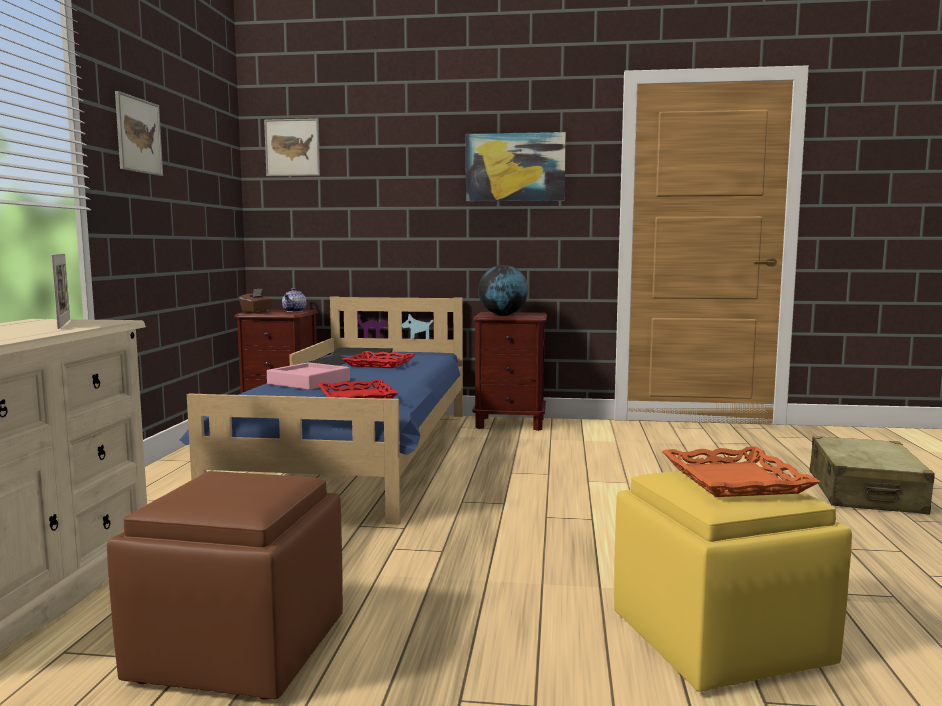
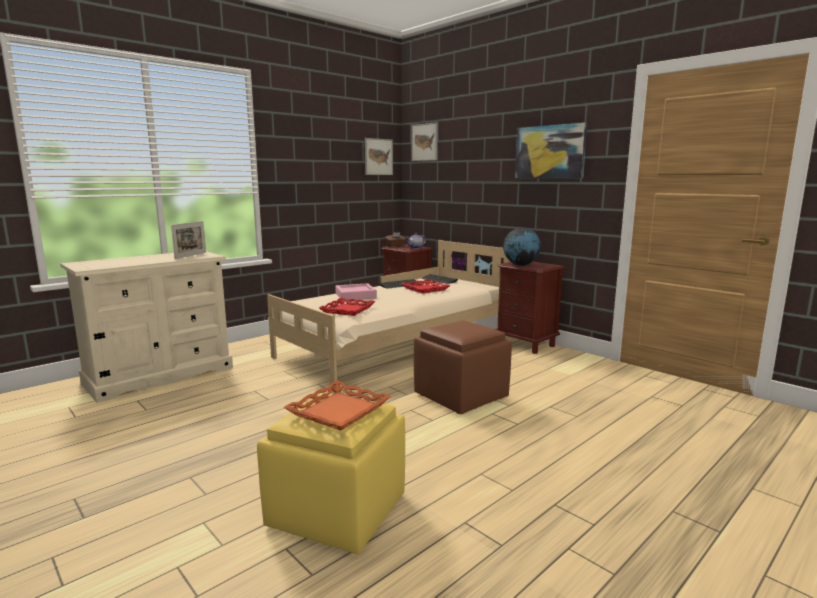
camera: 40 degrees right, 5 degrees up
(138, 135) = (303, 148): picture -> picture (378, 157)
(238, 648) = (175, 421): brown ottoman -> brown ottoman (460, 395)
(359, 455) = (397, 344): blue bed -> beige bed
(865, 493) = (685, 476): beige suitcase -> none

